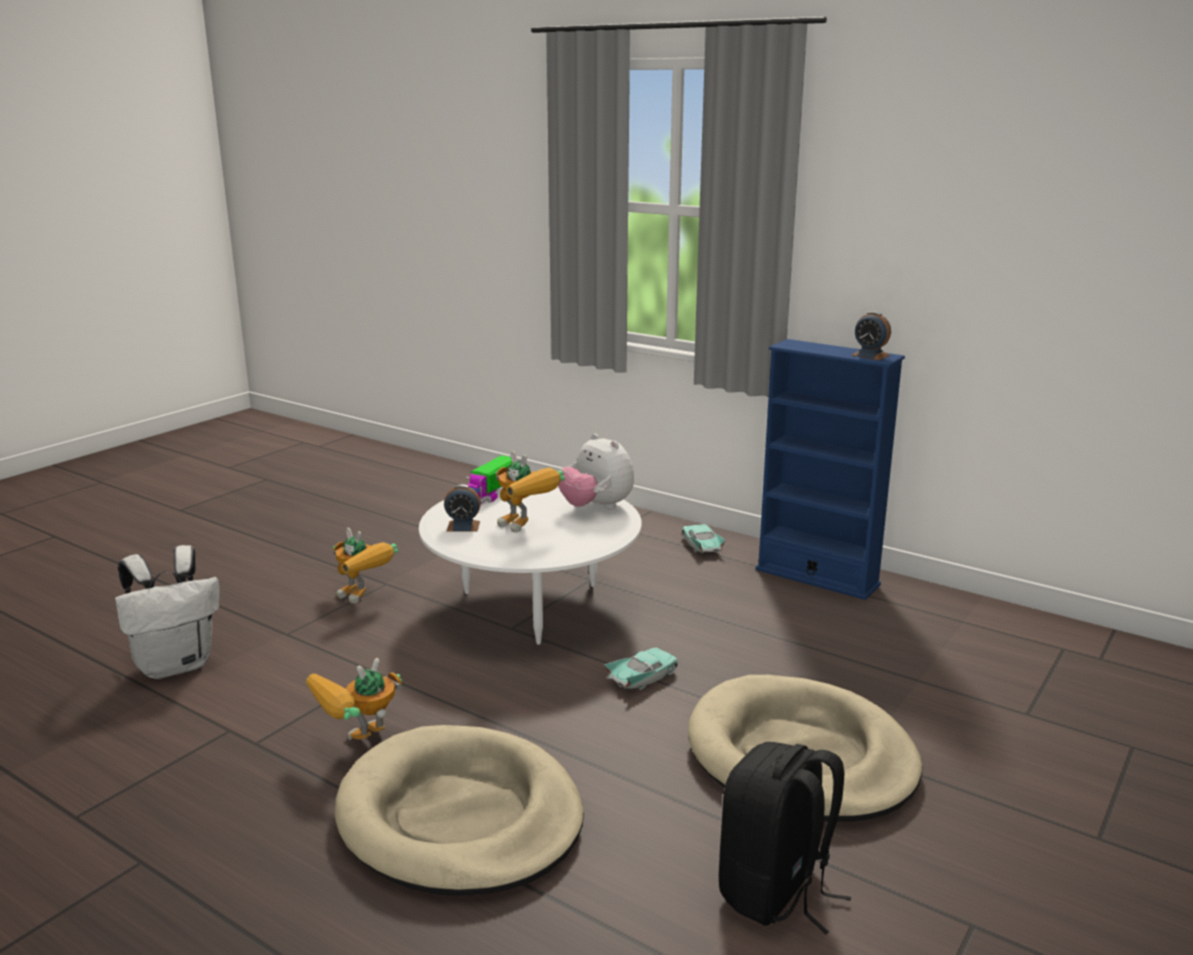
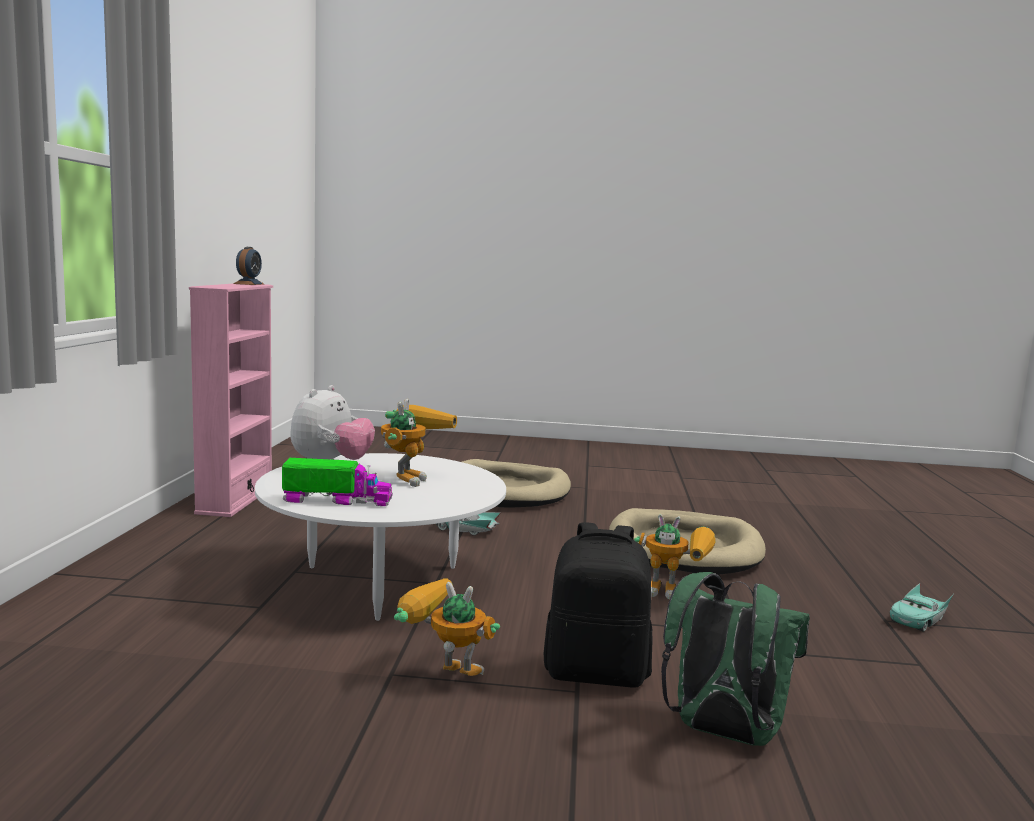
camera: 120 degrees left, 10 degrees down
(176, 664) = (721, 733): white backpack -> green backpack
(364, 598) = (442, 674): toy robot -> toy robot turned 75 degrees counterclockwise
(463, 526) = (434, 497): alarm clock -> none
(702, 546) = (177, 539): turquoise toy car -> turquoise toy car (919, 619)
(776, 892) = (620, 488): black backpack -> black backpack (596, 673)
(817, 577) = (236, 499): blue bookcase -> pink bookcase

